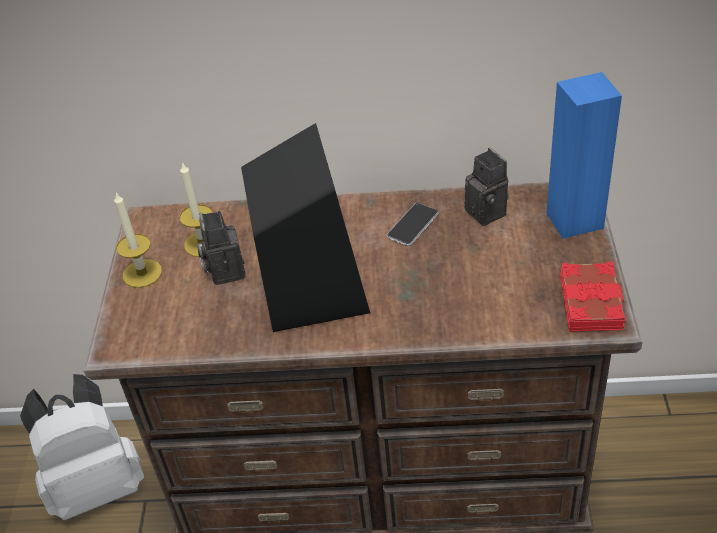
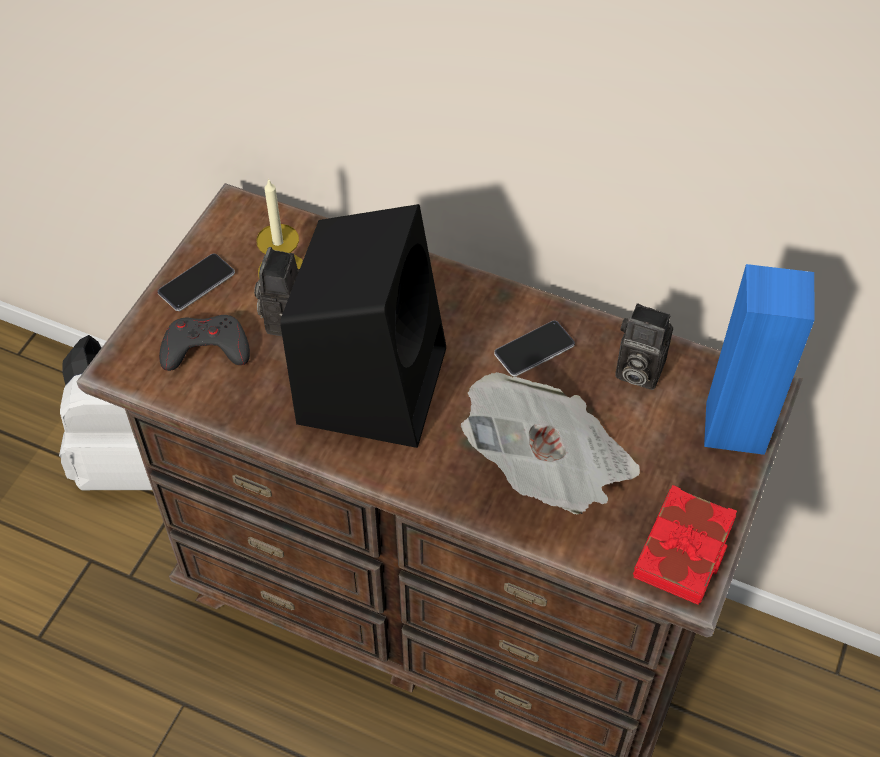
camera: 20 degrees right, 10 degrees up
(142, 273) = (196, 283): candle -> phone
(174, 311) = (205, 348): none -> grey game controller
(469, 289) = (549, 468): none -> newspaper
(489, 212) = (636, 371): camera -> camera turned 120 degrees clockwise

